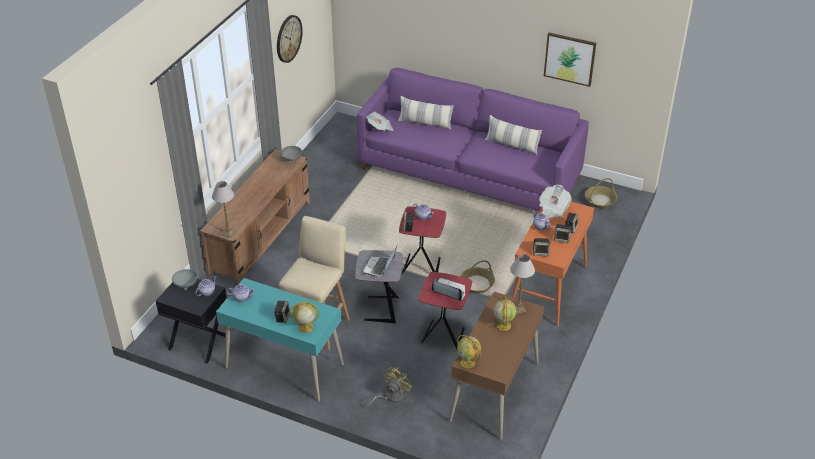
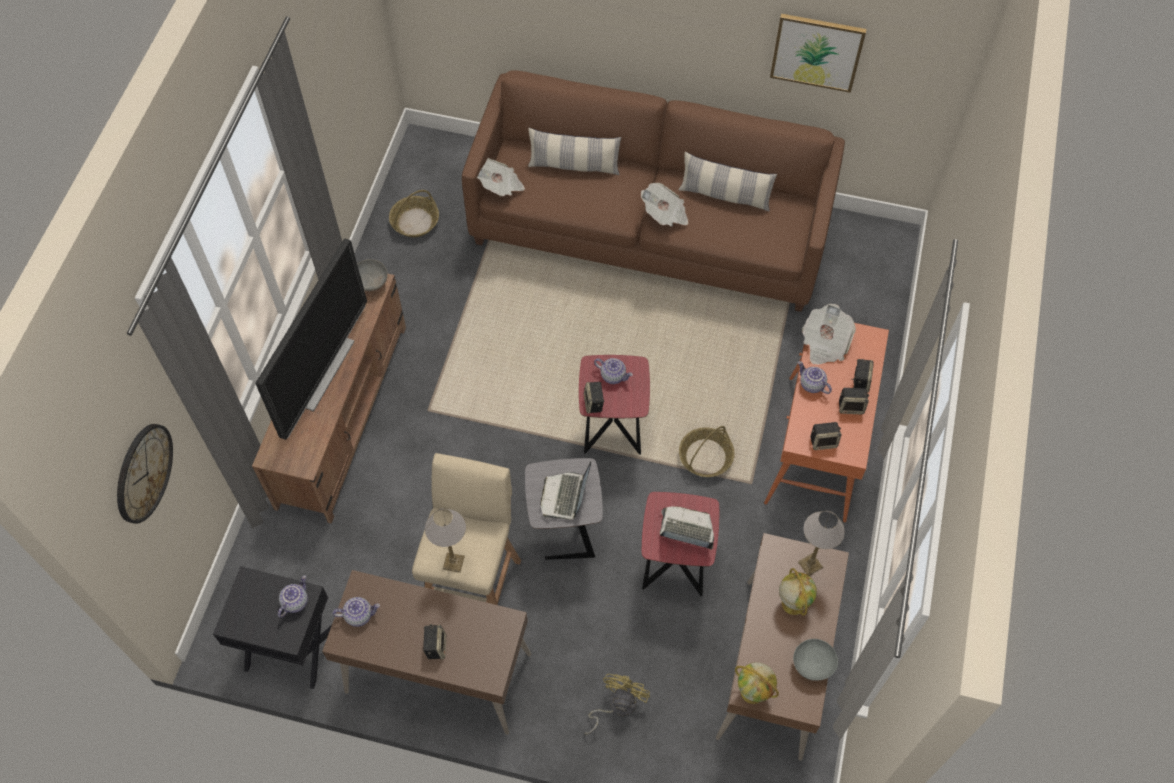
camera: 10 degrees left, 20 degrees up
(186, 285) = (256, 591): grey bowl -> grey bowl (813, 664)
(228, 233) = (301, 464): table lamp -> table lamp (453, 562)
(252, 194) = (322, 371): none -> television
(284, 366) = (438, 674): turquoise desk -> brown desk
(288, 38) = (327, 73): wall clock -> wall clock (143, 473)
(305, 327) = (477, 662): globe -> none
(469, 173) = (650, 228): purple sofa -> brown sofa
(473, 149) = (665, 214): none -> newspaper
(600, 200) = (863, 255): basket -> basket (415, 221)

